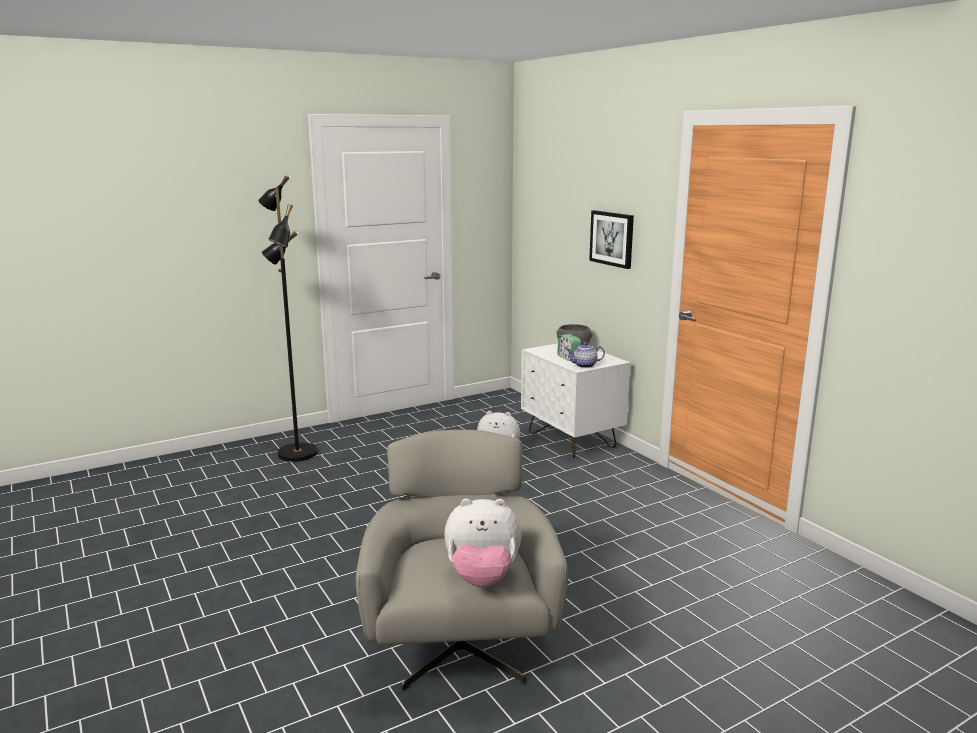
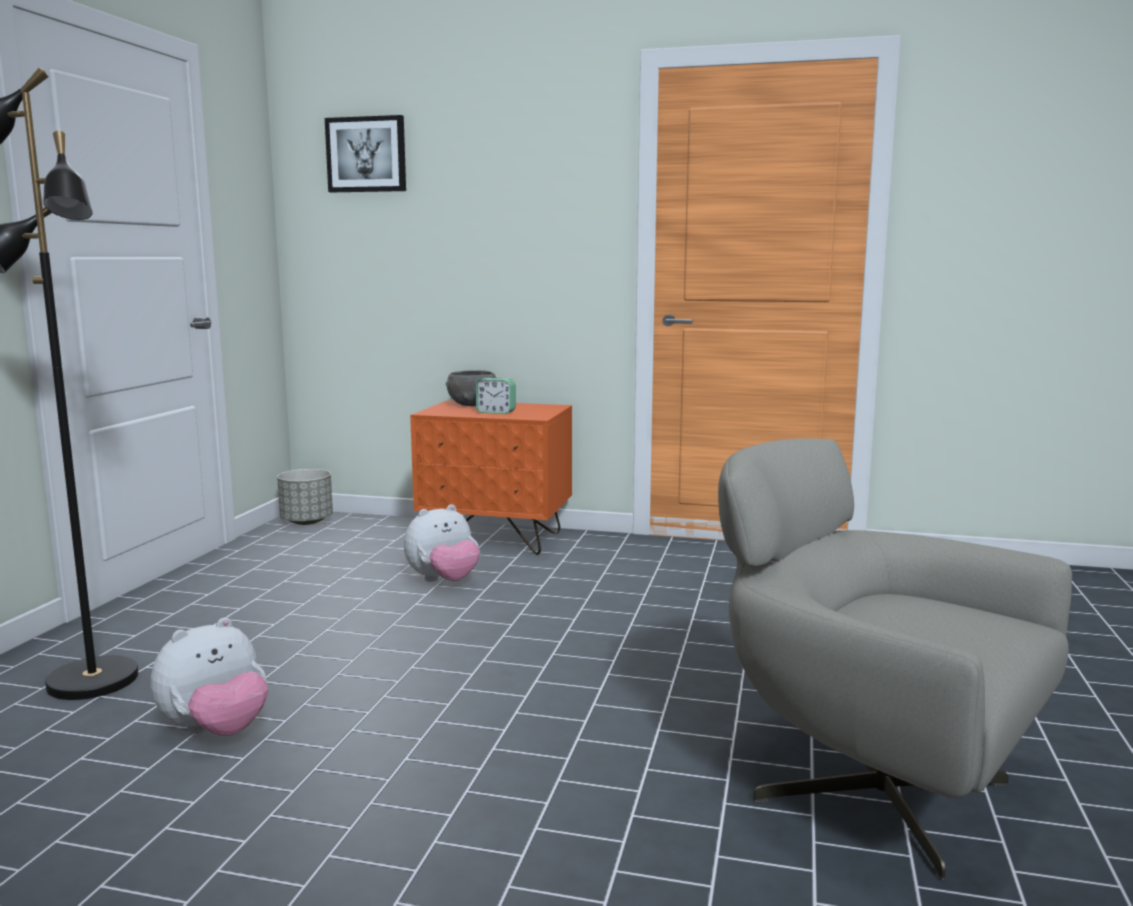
camera: 45 degrees left, 5 degrees down
(482, 578) = (992, 629): plush toy -> plush toy (216, 731)
(501, 398) = (306, 522): none -> grey planter
(572, 440) = (496, 539): white nightstand -> orange nightstand
(584, 365) = (535, 414): teapot -> none
(612, 238) = (515, 237): picture -> picture (366, 154)

